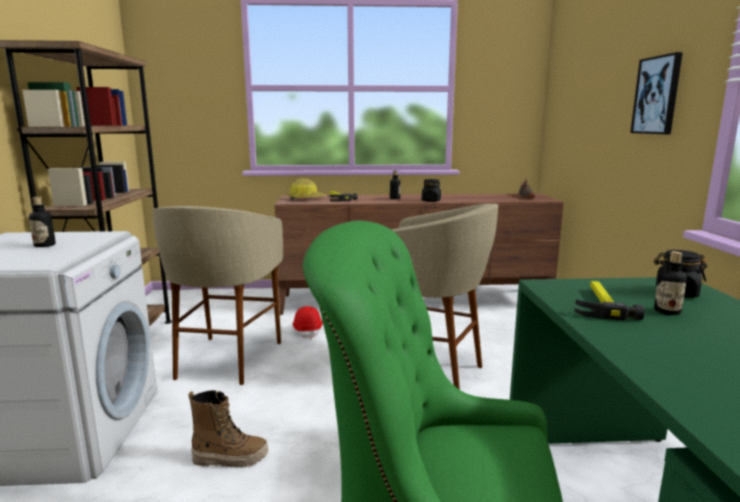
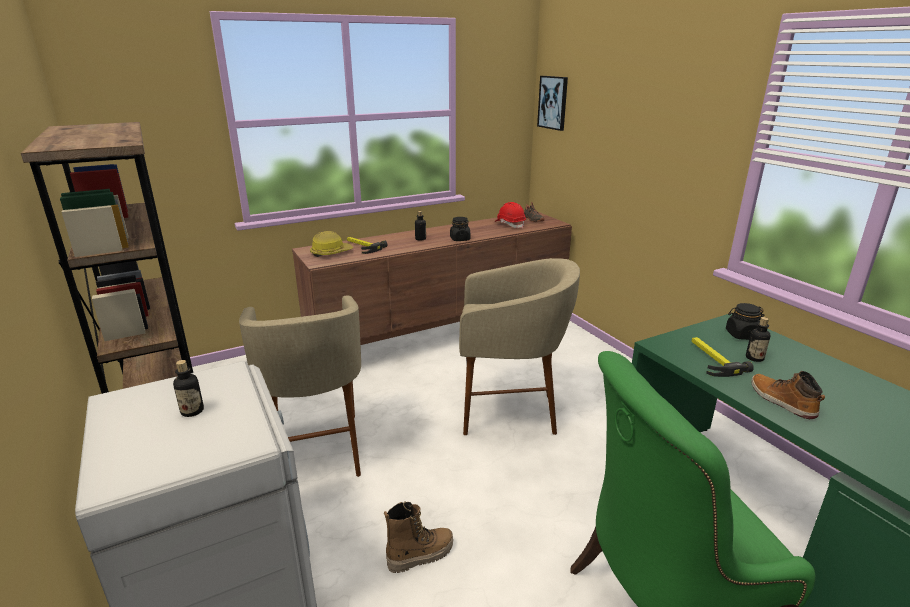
camera: 25 degrees left, 10 degrees up
(308, 331) = (369, 395): red hard hat -> red hard hat (510, 224)
(654, 349) = (781, 401): none -> boot
(657, 95) = (678, 150): picture -> picture (553, 102)

